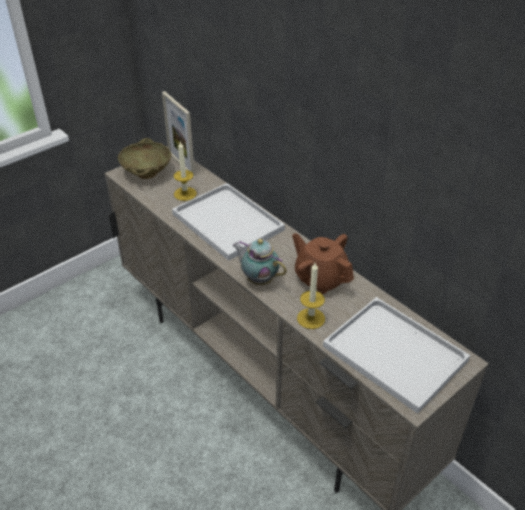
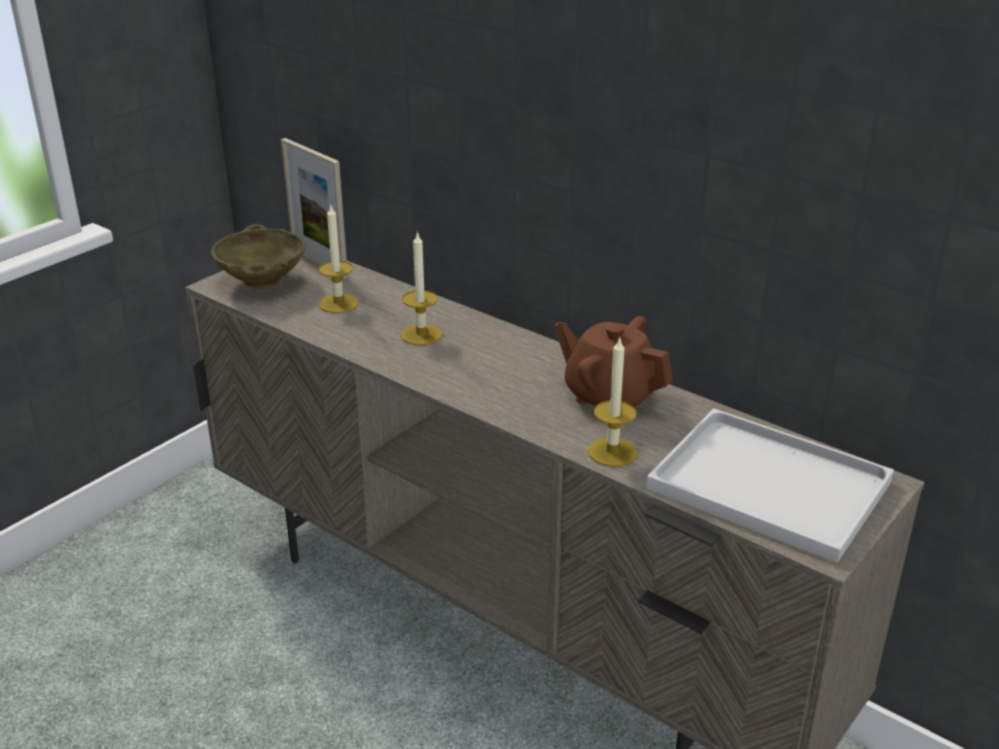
camera: 10 degrees left, 10 degrees down
(225, 221) = (421, 334): white tray -> candle
(259, 279) = (505, 407): teapot -> none

